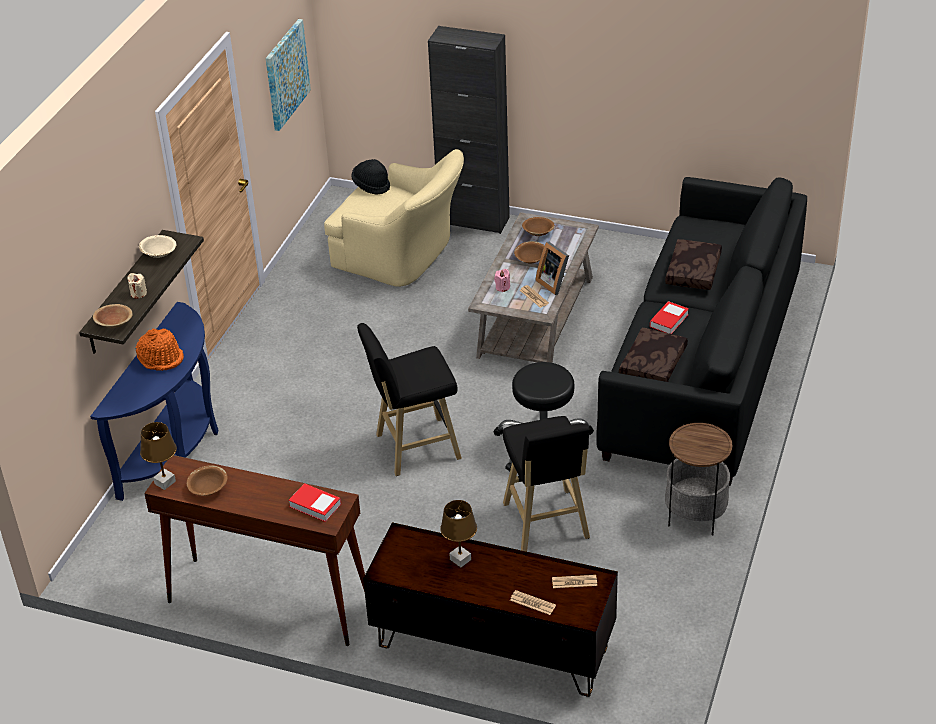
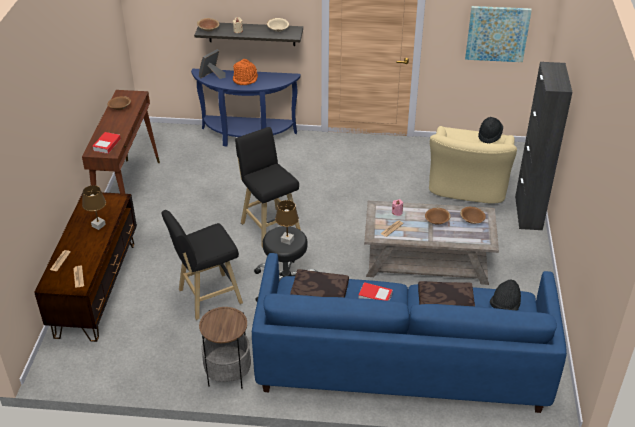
camera: 75 degrees right, 0 degrees up
(165, 482) = (124, 94): brown table lamp -> brown table lamp (287, 240)
(554, 283) = (412, 236): picture frame -> picture frame (212, 76)
(703, 366) = (402, 362): black sofa -> blue sofa
(704, 233) = (504, 306): none -> black hat

